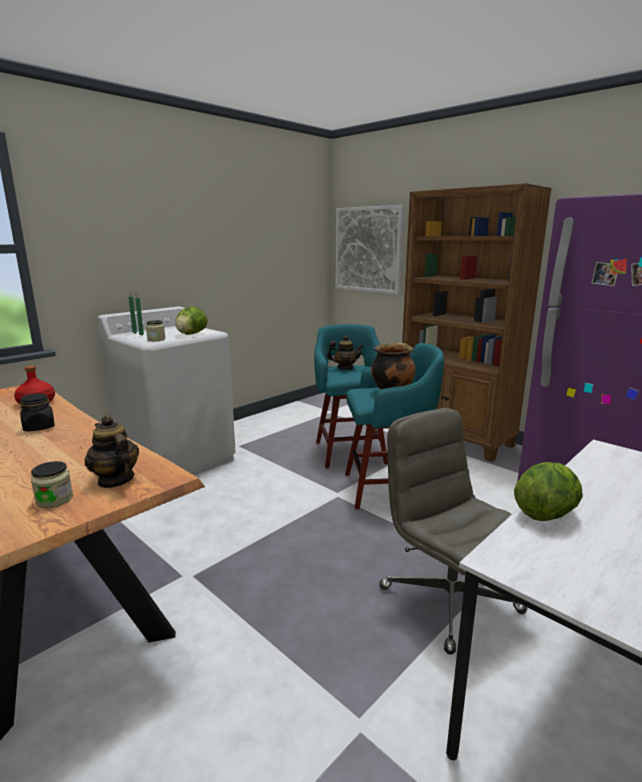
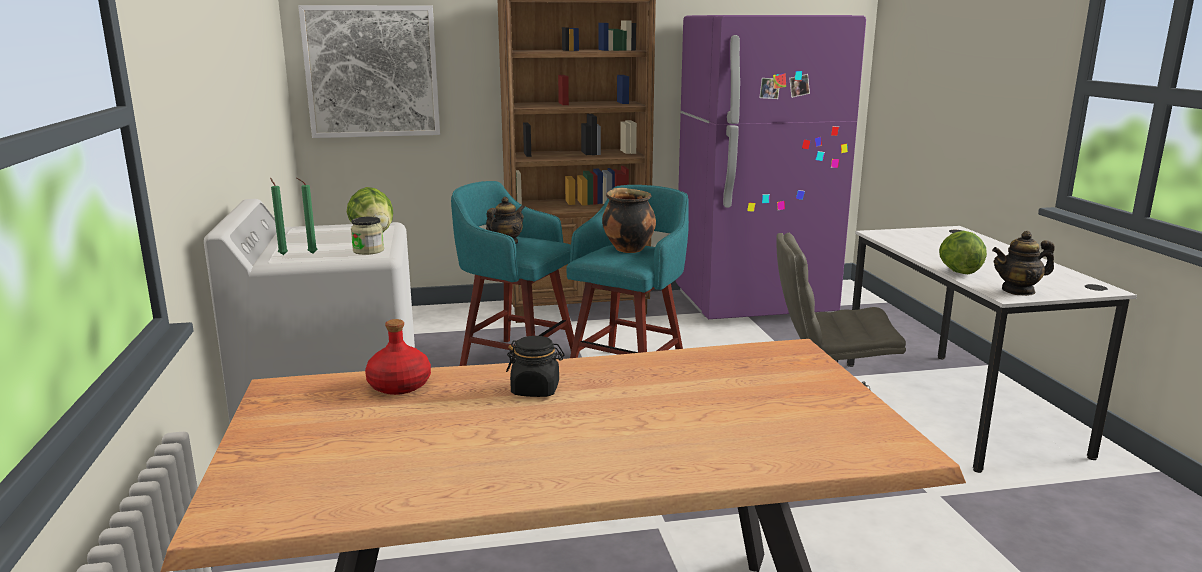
camera: 55 degrees left, 0 degrees up
(54, 499) = (803, 395): jar -> none
(115, 480) = (779, 367): teapot -> teapot (1018, 291)

